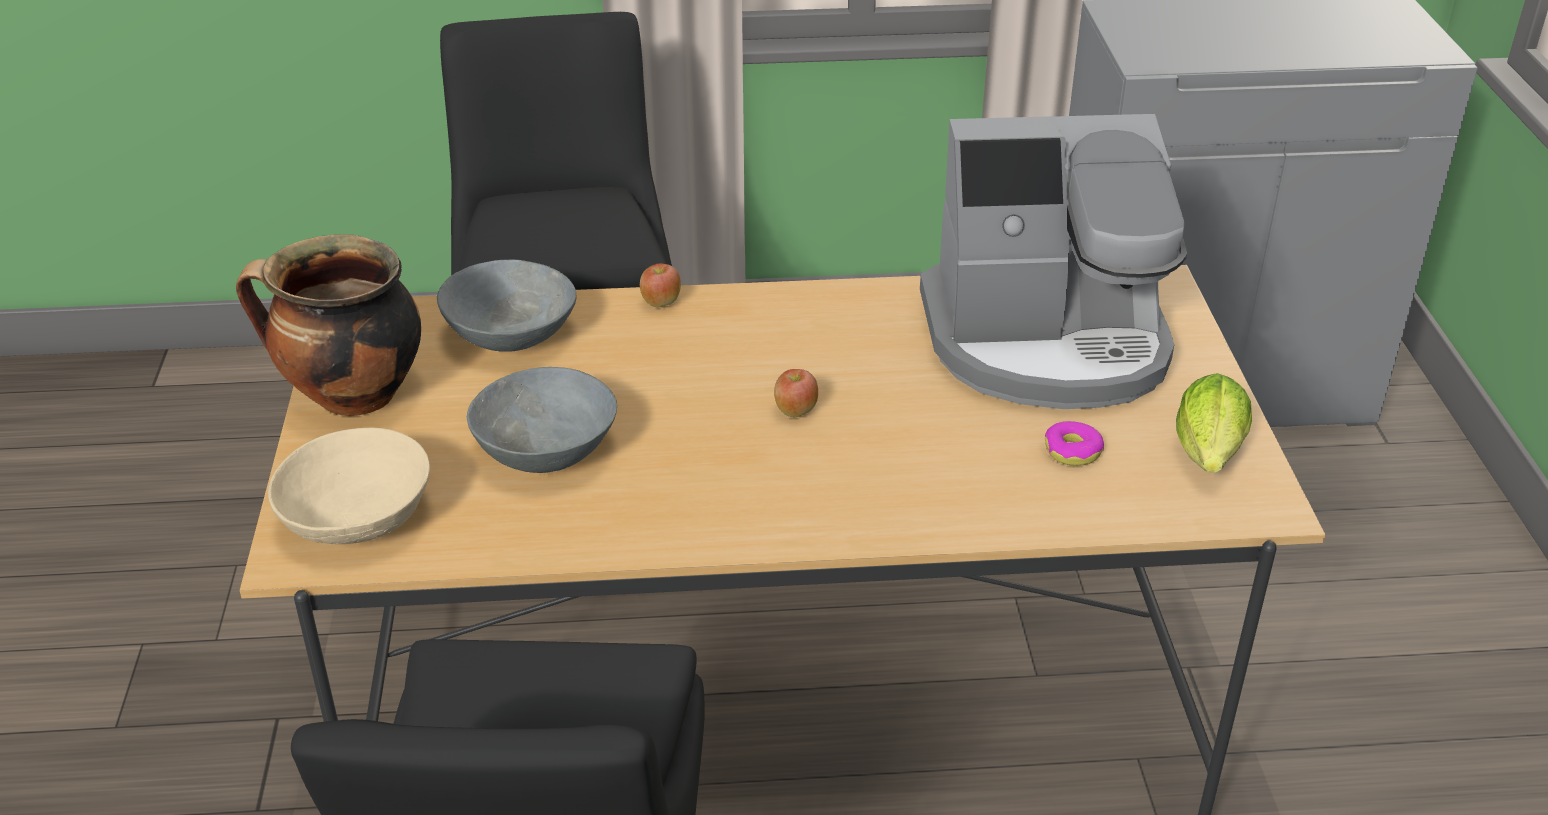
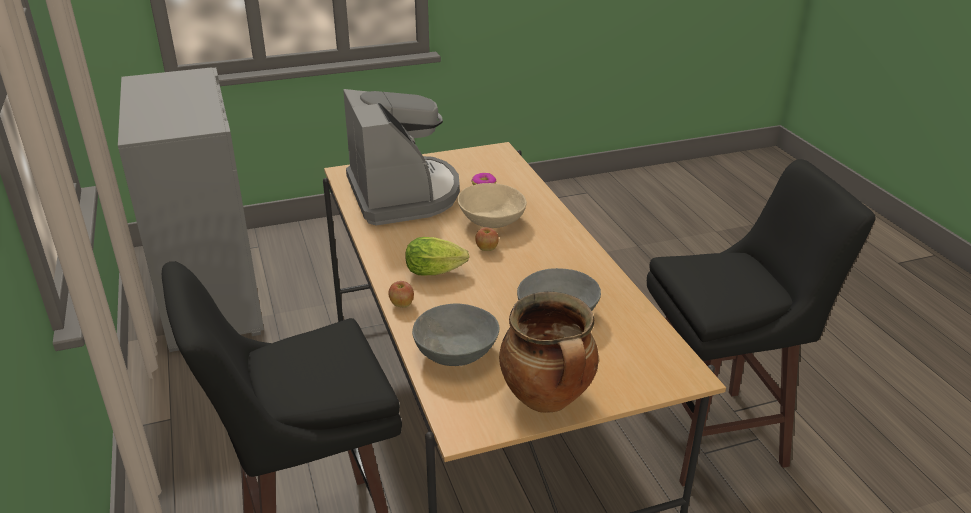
camera: 105 degrees left, 5 degrees down
(359, 518) = (647, 362): beige bowl -> beige bowl (490, 221)
(1208, 457) = (474, 160): lettuce -> lettuce (438, 272)

